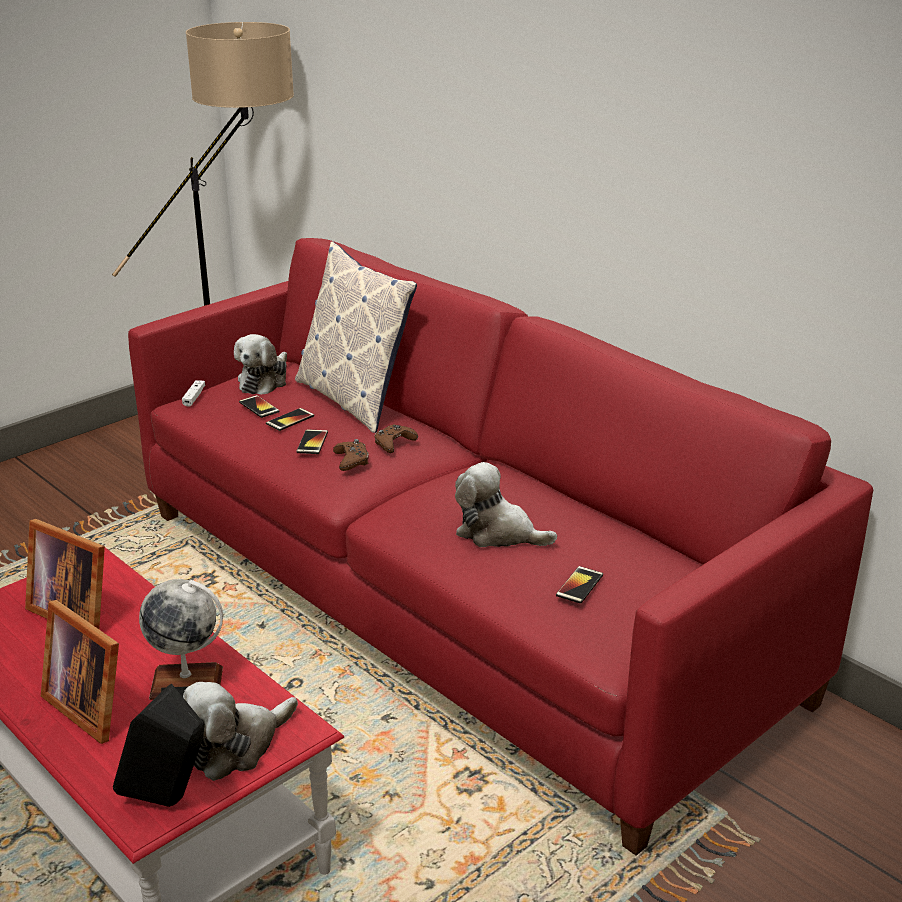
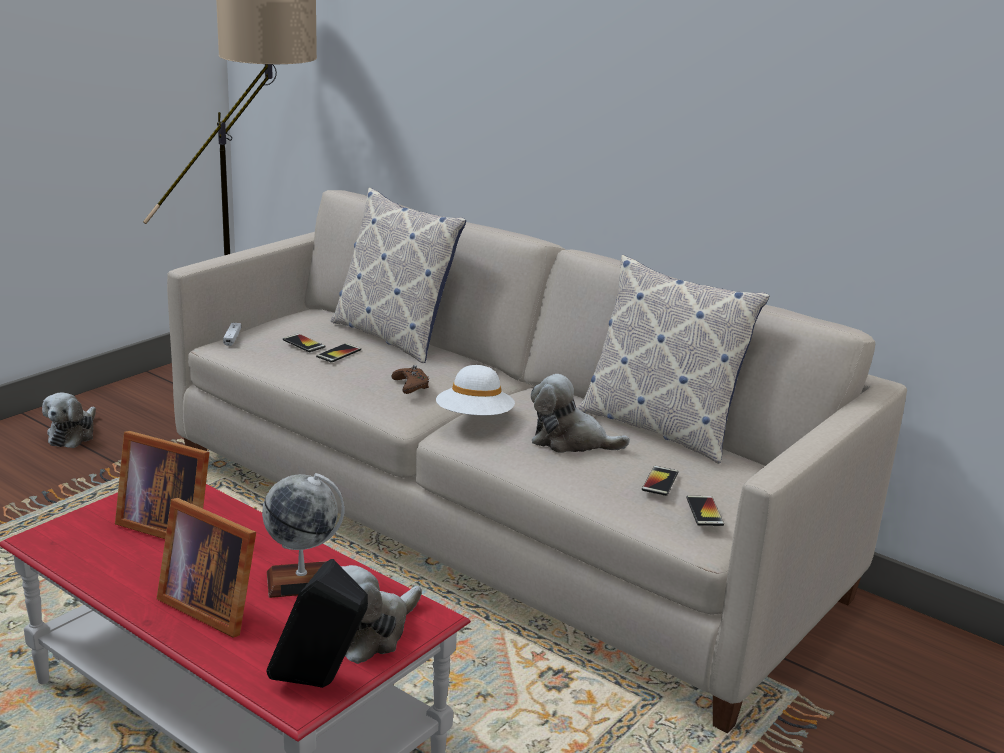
camera: 10 degrees left, 5 degrees down
(265, 381) = (299, 324): plush toy -> plush toy (73, 434)
(312, 442) = (367, 371): phone -> phone (704, 511)
(394, 443) = (446, 370): brown game controller -> none
(406, 503) = (474, 419): none -> white hat
(453, 601) = (496, 526): red sofa -> beige sofa
(602, 518) = (659, 428): none -> pillow

